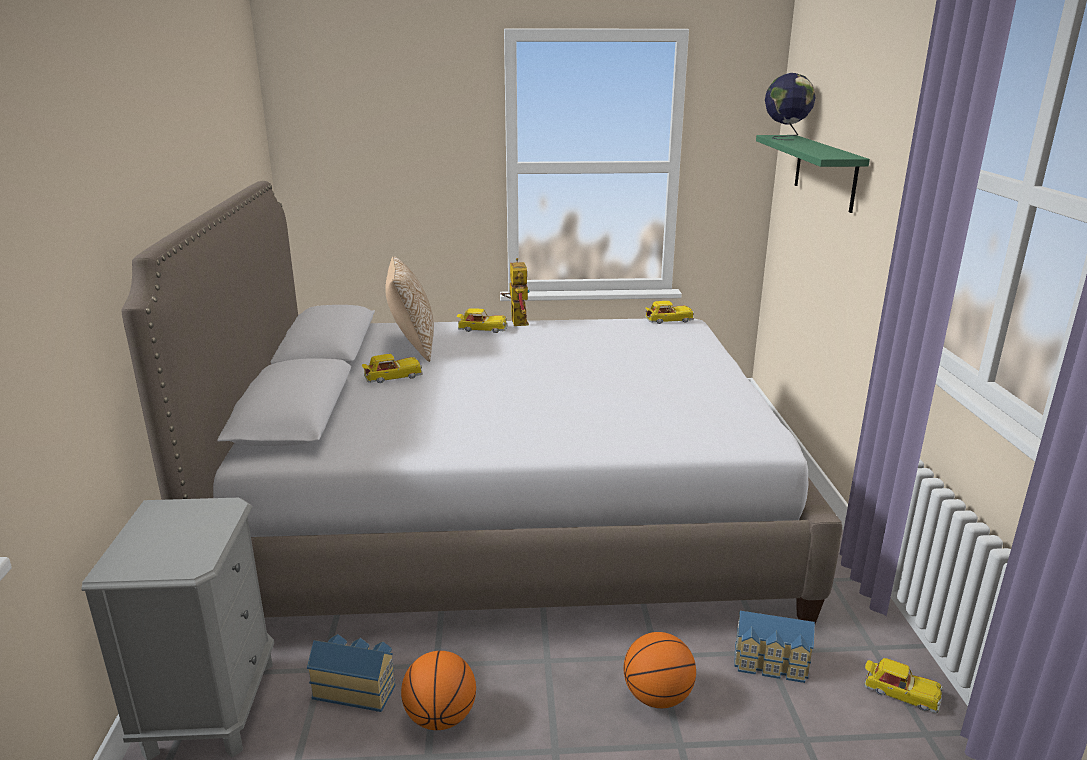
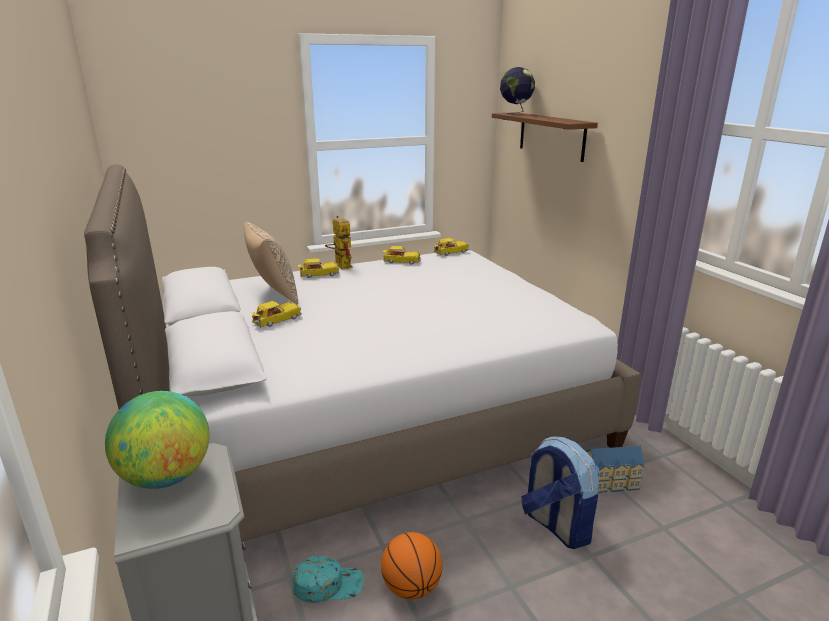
camera: 20 degrees left, 0 degrees up
(174, 521) = (167, 477): none -> globe
(355, 688) = (328, 584): toy house -> turquoise cap
(657, 697) = (555, 525): basketball -> backpack
(825, 172) = (551, 136): green shelf -> brown shelf
(900, 693) = (696, 481): toy car -> toy car (401, 261)

